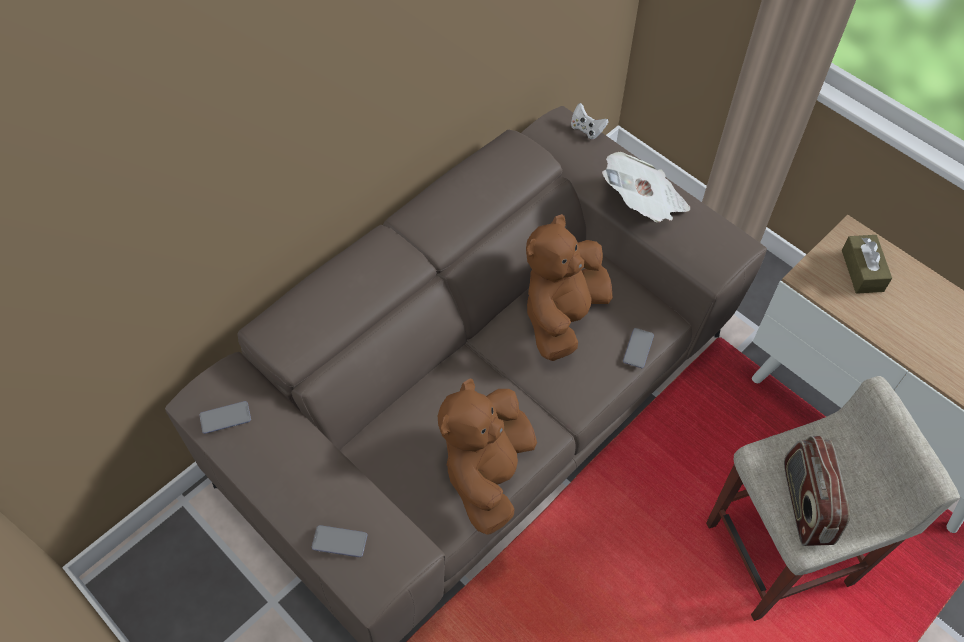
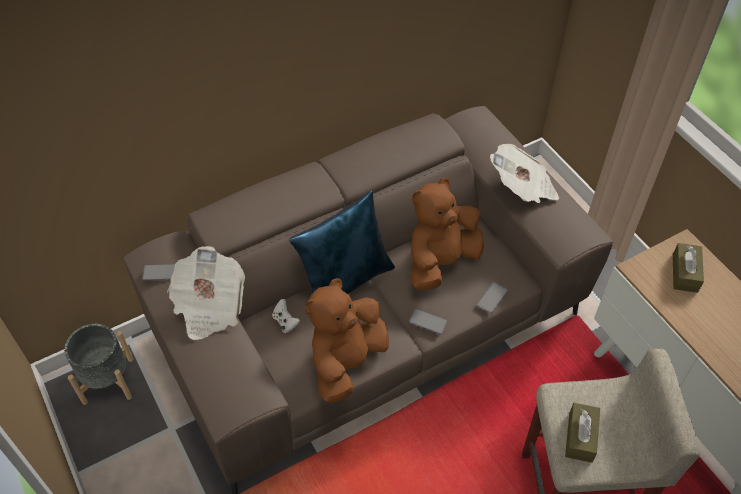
camera: 15 degrees right, 5 degrees down
(169, 560) = (107, 380): none -> grey planter
(303, 448) = (209, 306): none -> newspaper
(339, 541) = (213, 376): phone -> phone (428, 322)
(454, 368) = (345, 281): none -> blue pillow
(586, 129) = (496, 126): white game controller -> white game controller (285, 322)
(805, 503) = (580, 437): radio -> brown tissue box

